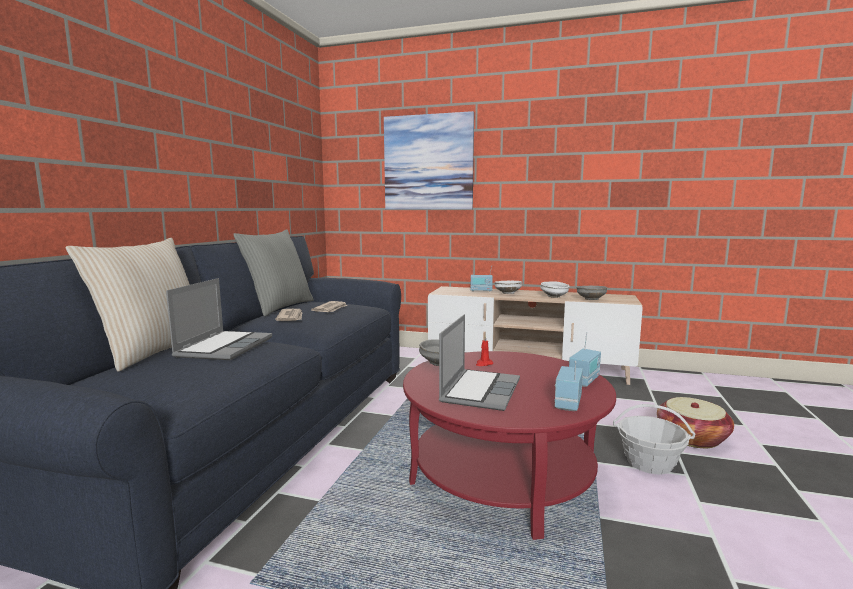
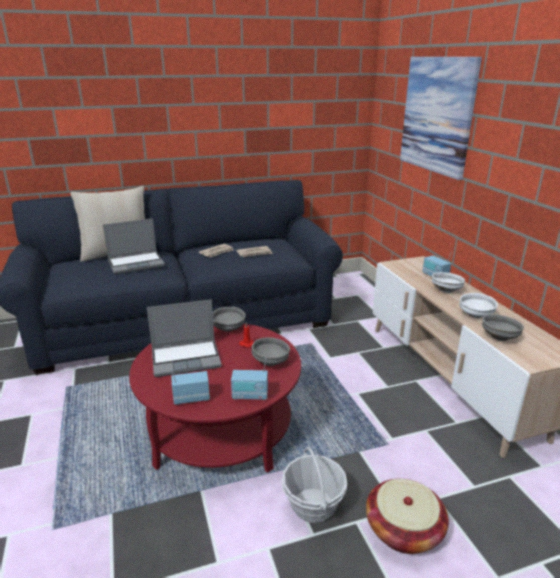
camera: 55 degrees right, 15 degrees up
(278, 307) = (242, 239): grey pillow -> none
(530, 362) = (271, 362): none -> grey bowl

